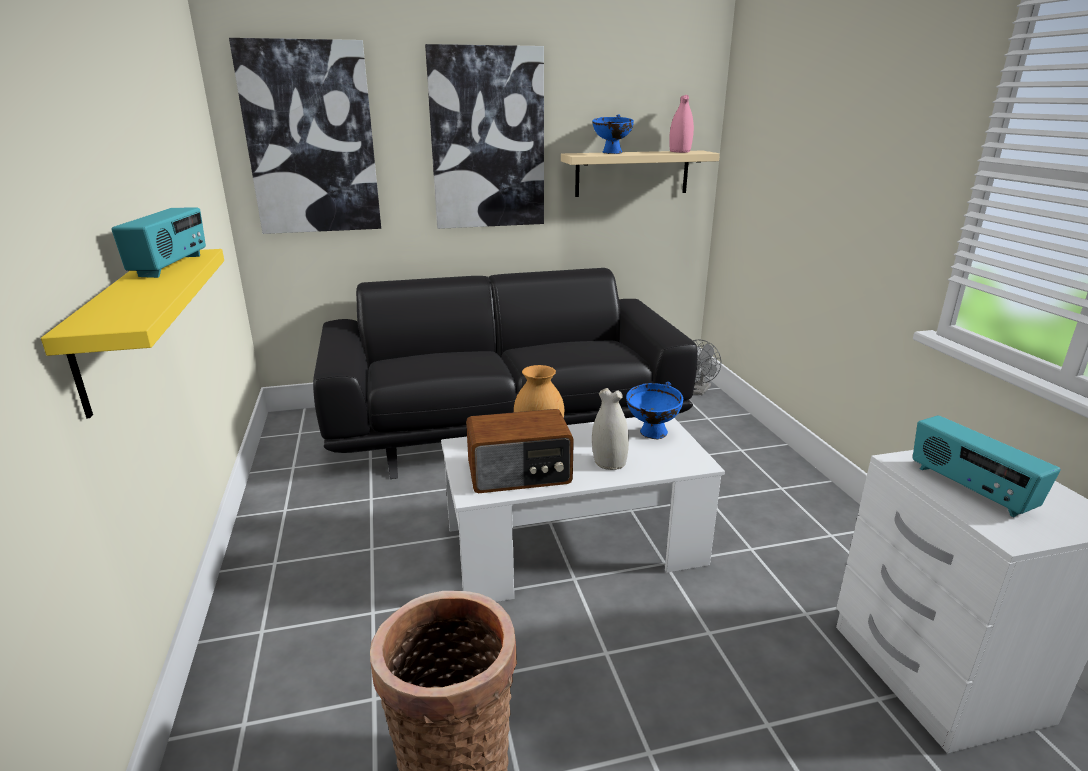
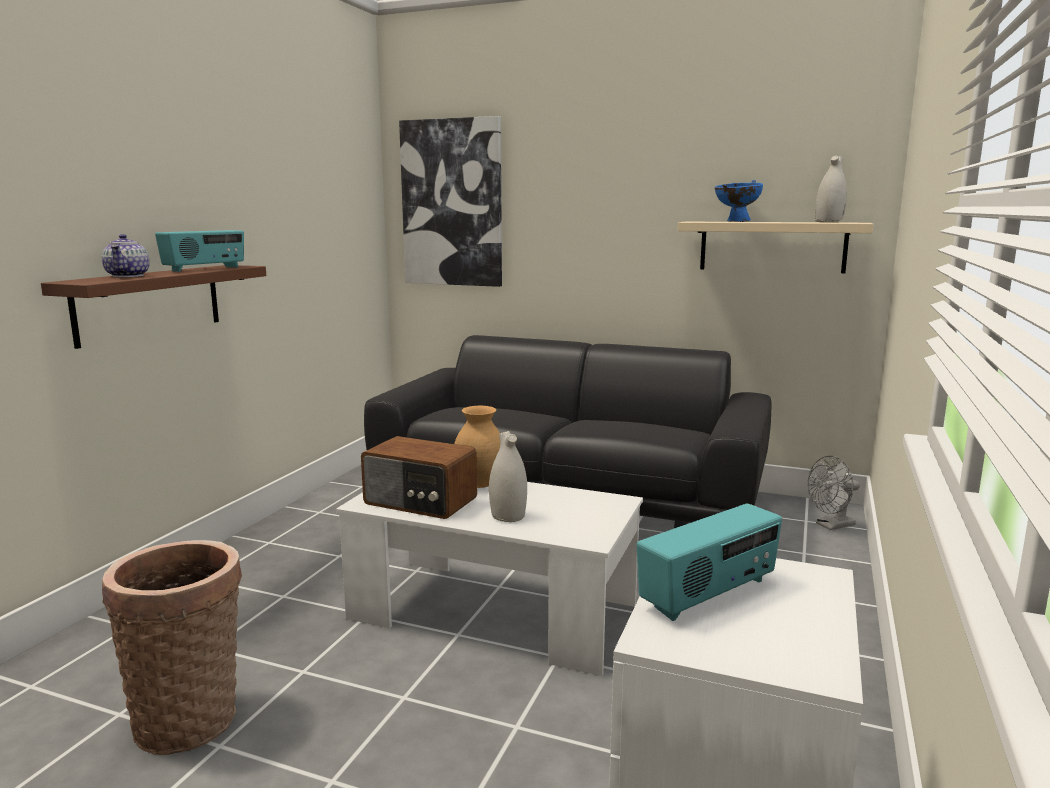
camera: 35 degrees right, 10 degrees down
(120, 327) = (149, 303): yellow shelf -> brown shelf
(124, 298) = (128, 276): none -> teapot
(487, 139) = (607, 206): picture -> none
(651, 435) = (587, 508): blue bowl -> none
(680, 151) = (829, 222): pink vase -> white vase
(969, 489) = (709, 595): radio -> radio turned 135 degrees counterclockwise

